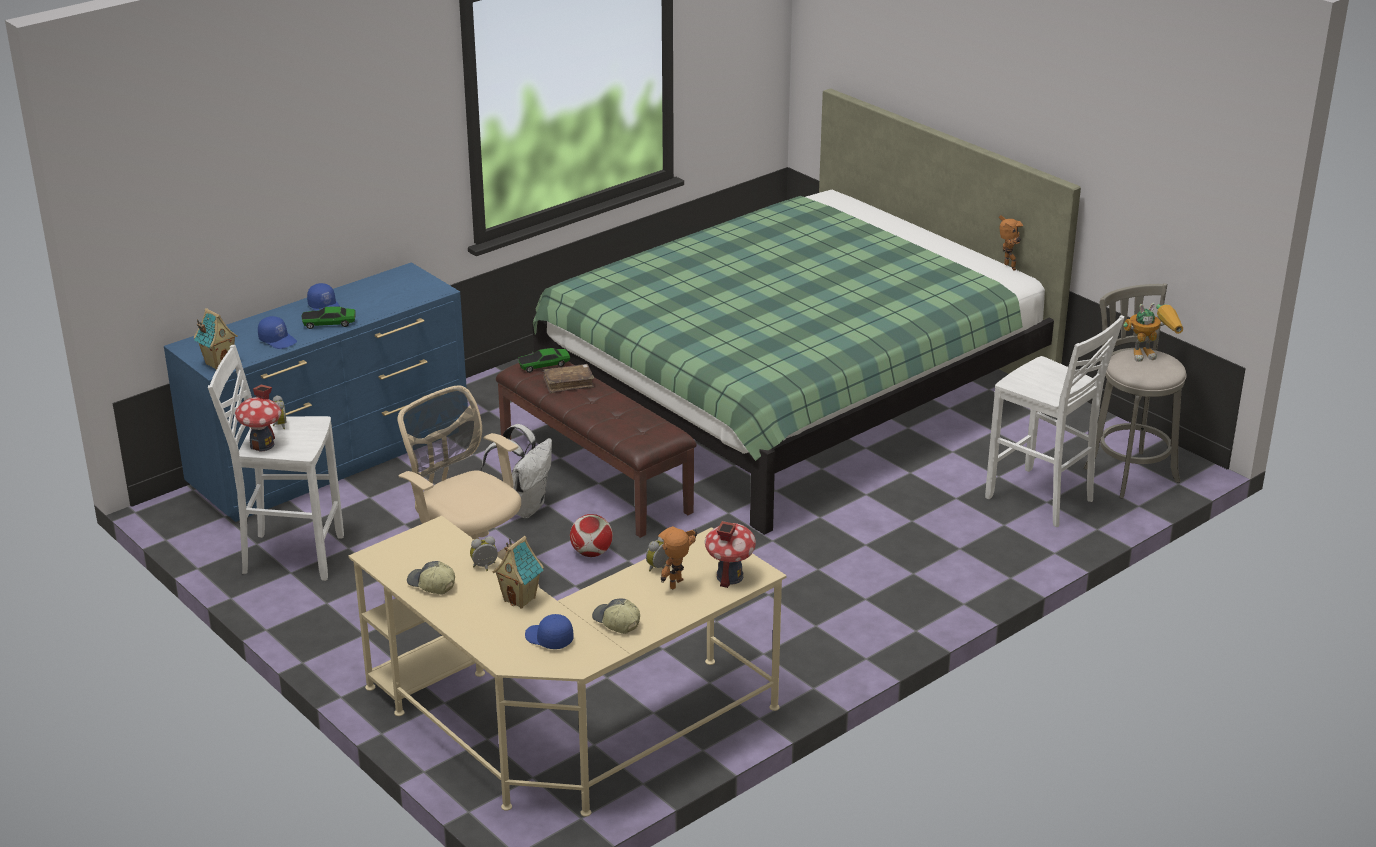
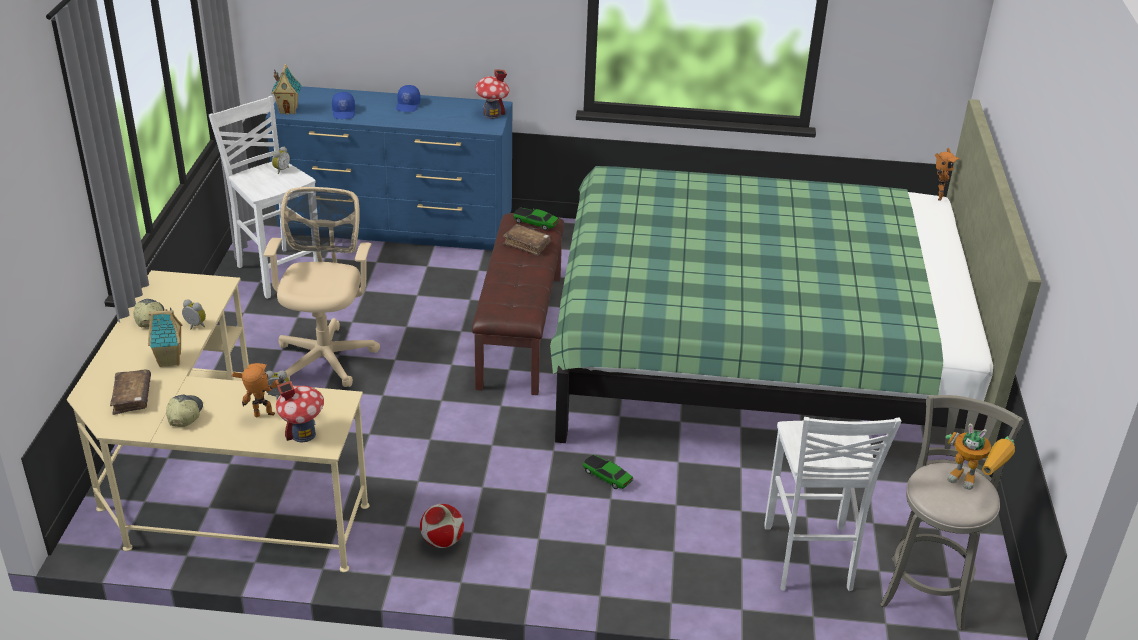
camera: 45 degrees right, 5 degrees up
(262, 445) = (250, 177): toy house -> toy house (492, 114)
(329, 323) = (389, 116): toy car -> toy car (607, 477)
(523, 507) = (445, 323): white backpack -> none
(548, 639) = (132, 397): blue cap -> brown book
(591, 553) = (429, 380): football -> football (442, 541)
(1008, 267) = (976, 334): toy robot -> toy robot (937, 196)

